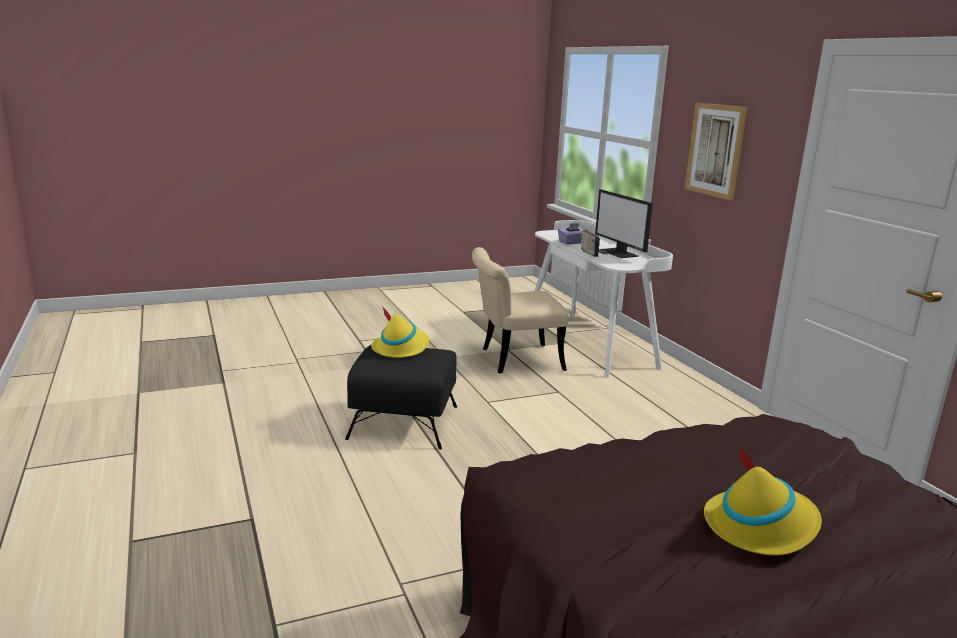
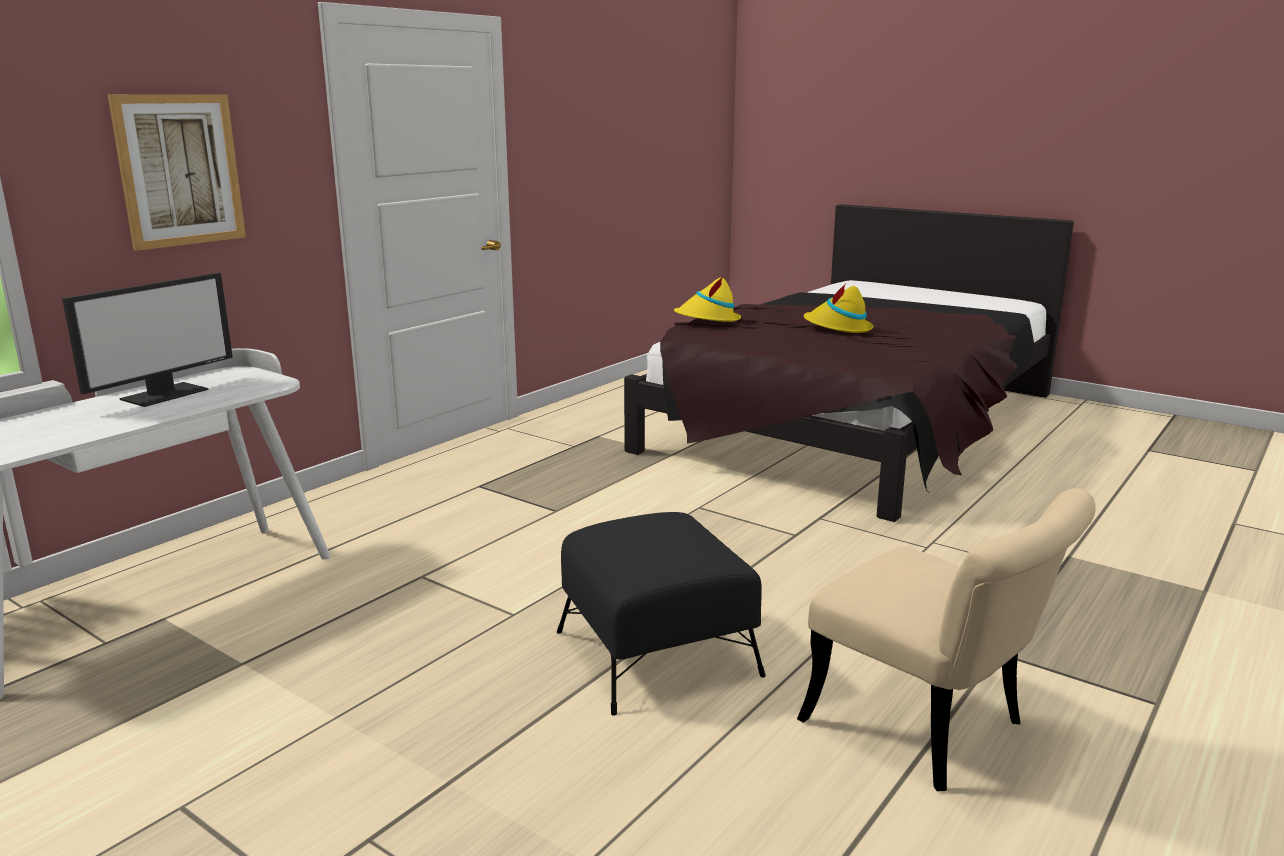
camera: 120 degrees left, 0 degrees up
(401, 348) = (635, 550): yellow hat -> yellow hat (707, 319)
(513, 360) = (302, 643): beige chair -> beige chair (932, 731)
(571, 242) = (83, 430): purple tissue box -> none
(593, 253) = (182, 406): radio -> none

